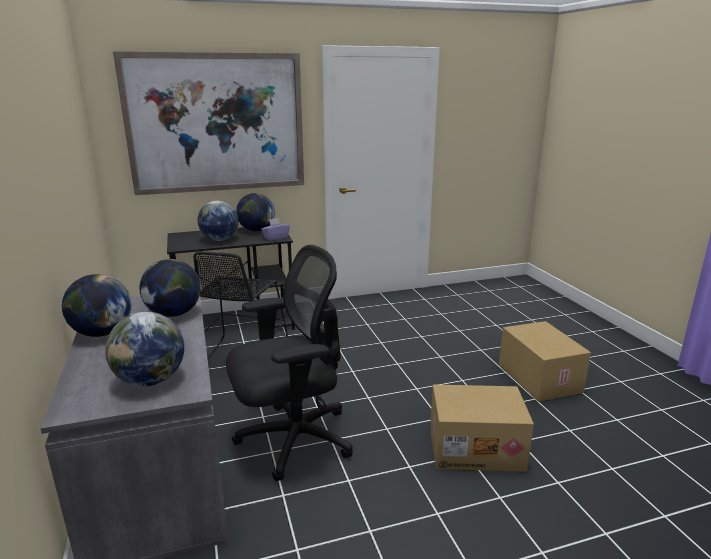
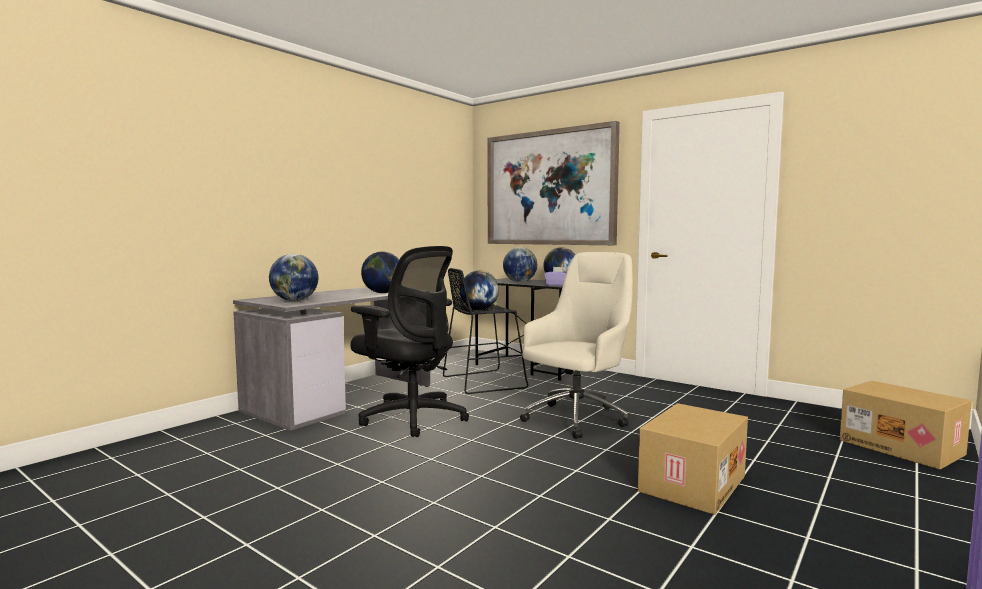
camera: 55 degrees right, 15 degrees down
(102, 333) = (339, 291): globe -> globe (479, 309)
(392, 363) = (576, 419): none -> beige office chair
(476, 448) = (496, 478): cardboard box -> cardboard box (902, 447)

